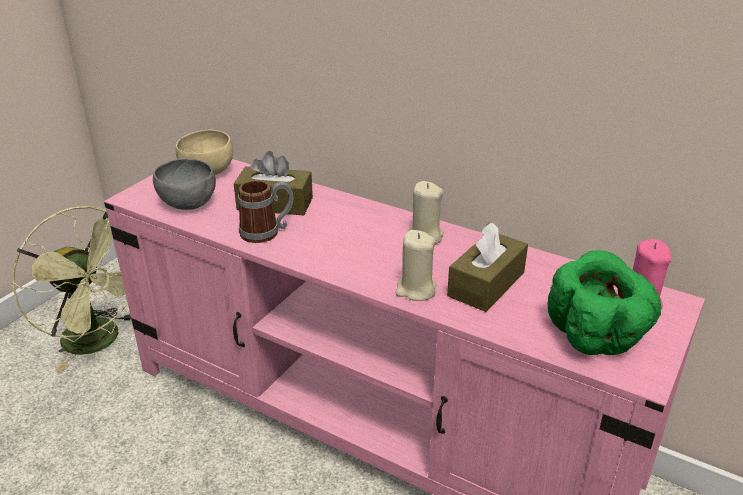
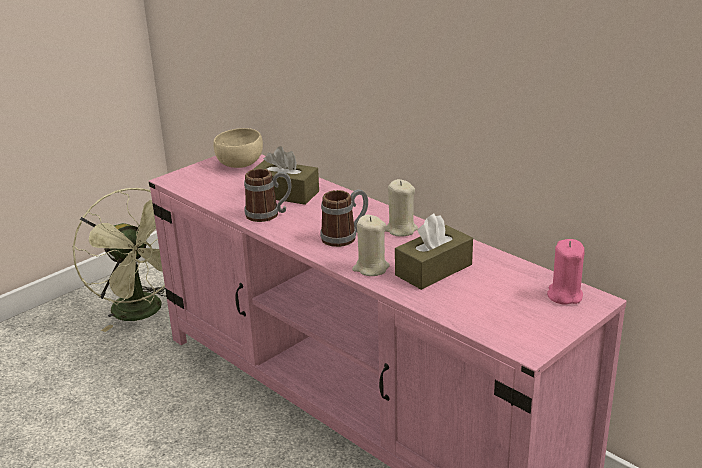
camera: 15 degrees right, 5 degrees down
(188, 203) = (214, 188): grey bowl -> none
(367, 252) = (345, 237): none -> mug
(597, 335) = (507, 316): green bowl -> none

